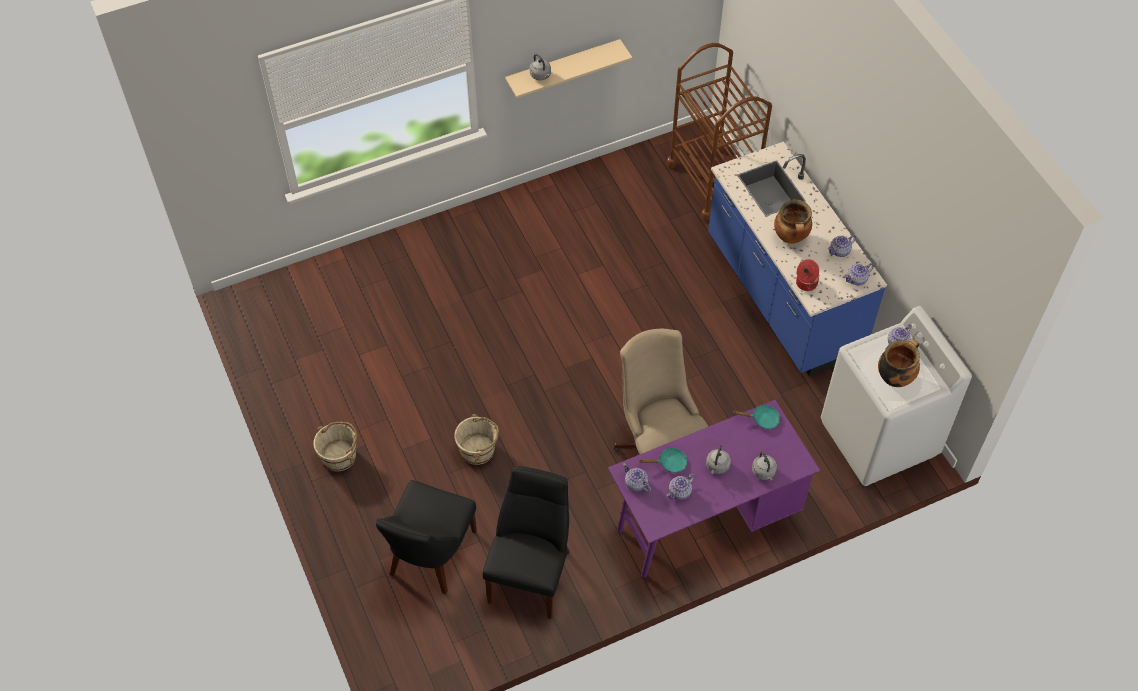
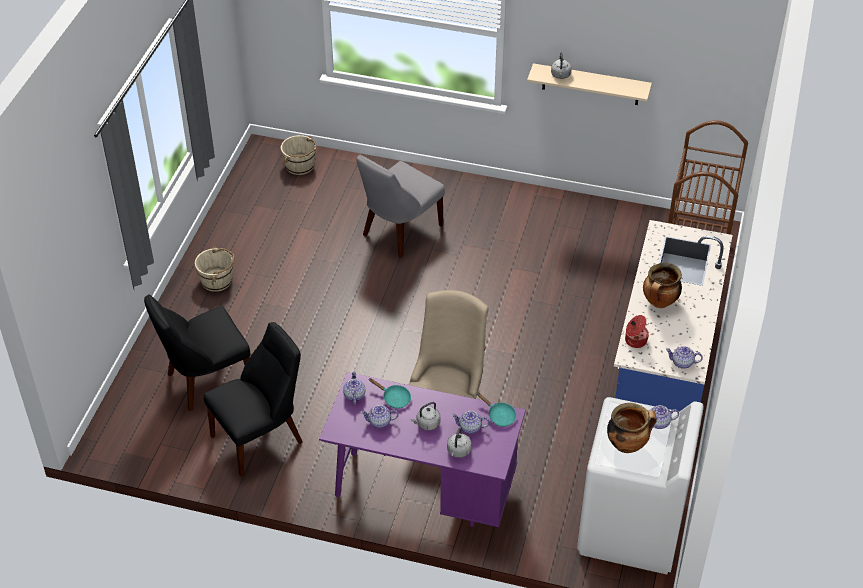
camera: 40 degrees right, 10 degrees down
(451, 302) = (399, 231): none -> grey chair
(478, 450) = (312, 336): beige bucket -> beige bucket (300, 166)
(839, 251) = (690, 335): teapot -> teapot (469, 427)

